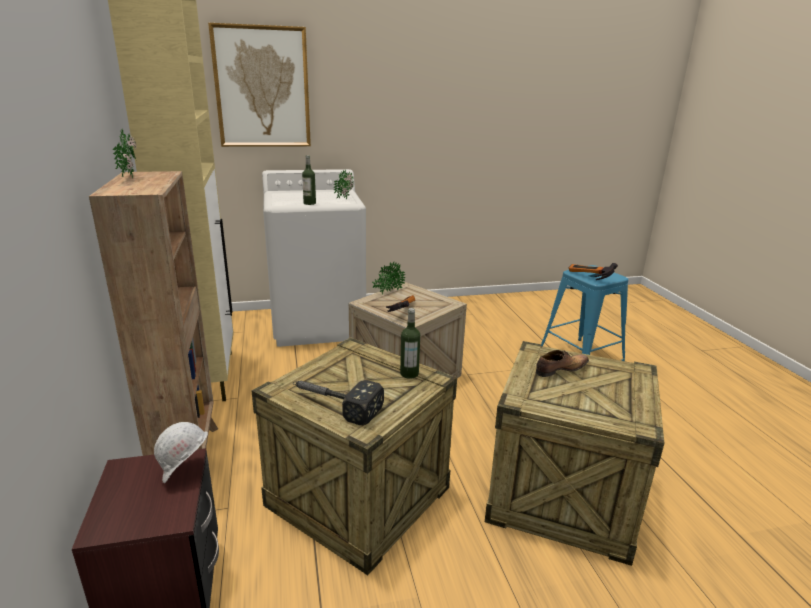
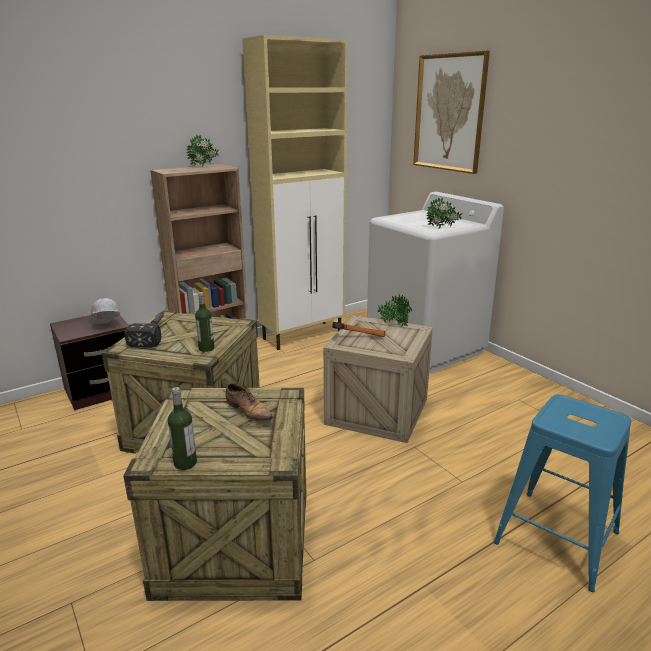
camera: 70 degrees right, 0 degrees up
(309, 203) = (403, 223): bottle -> bottle (185, 463)
(587, 278) = (552, 413): hammer -> none

